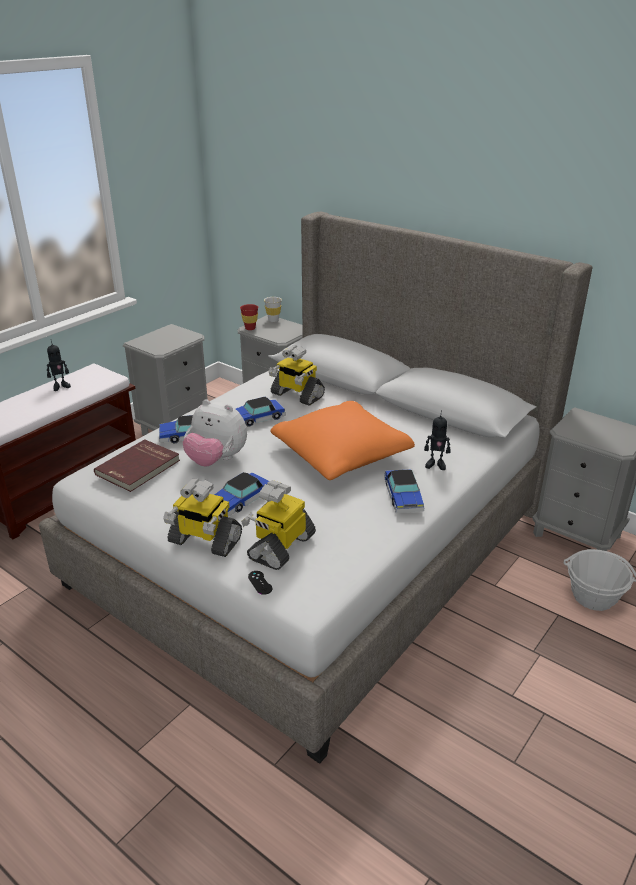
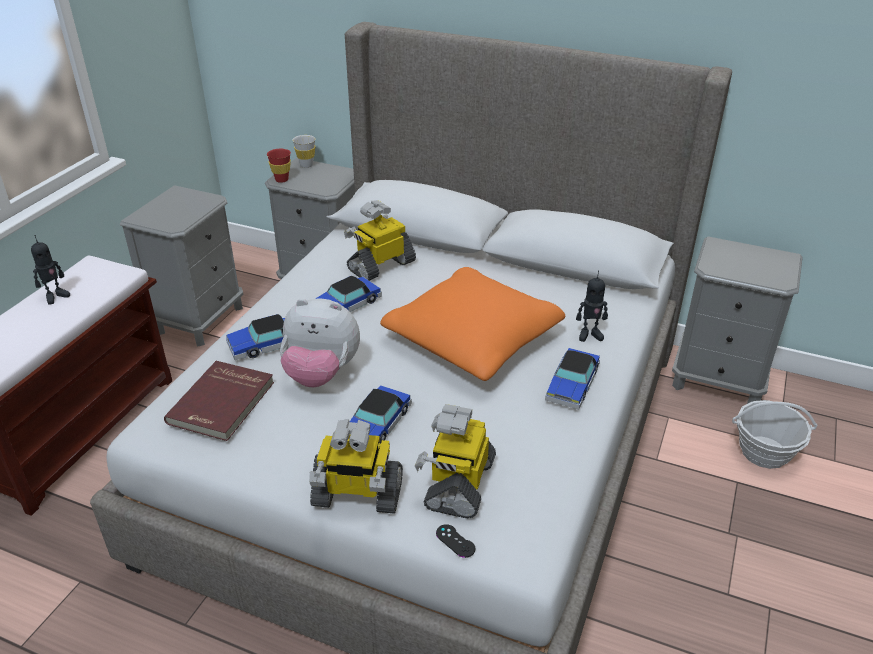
camera: 15 degrees left, 5 degrees up
(296, 395) = (381, 265): toy robot -> toy robot turned 120 degrees clockwise
(403, 496) = (572, 384): toy car -> toy car turned 45 degrees clockwise

